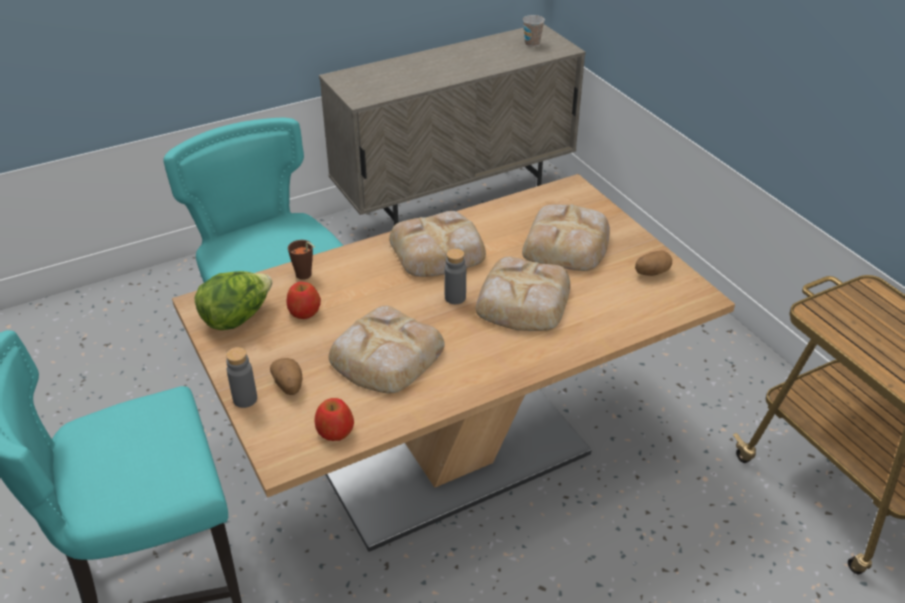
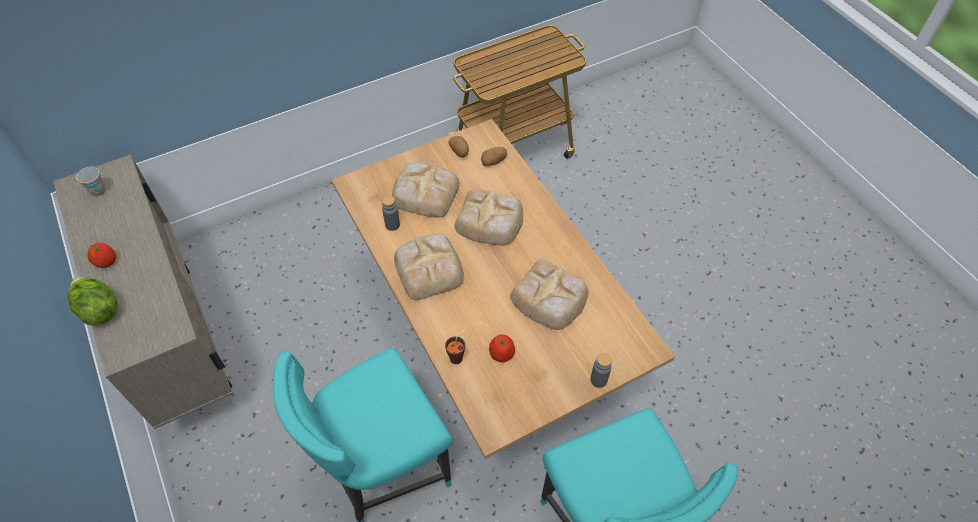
camera: 90 degrees left, 15 degrees up
(237, 317) = (510, 399): lettuce -> lettuce (99, 310)
(289, 385) = (582, 354): potato -> potato (494, 161)
(335, 430) = (621, 322): apple -> apple (106, 261)
(455, 297) = (485, 258): grey bottle -> grey bottle (392, 225)

